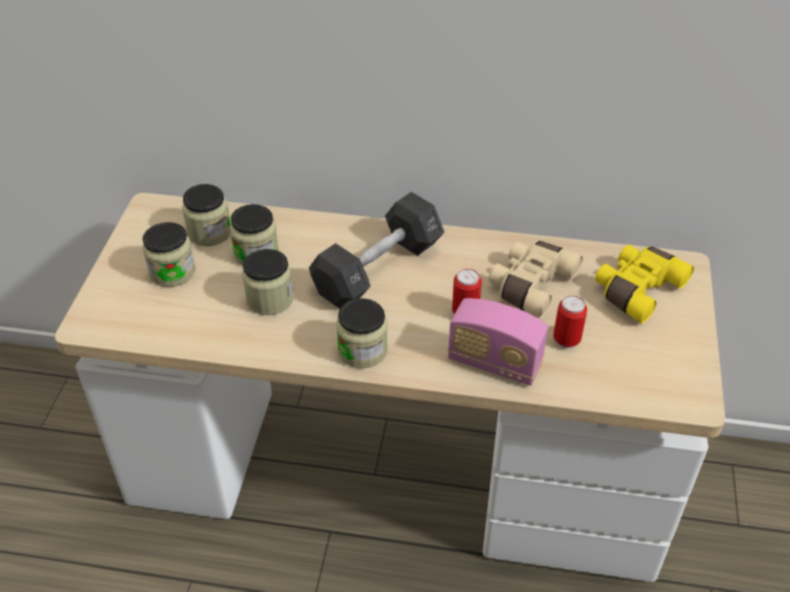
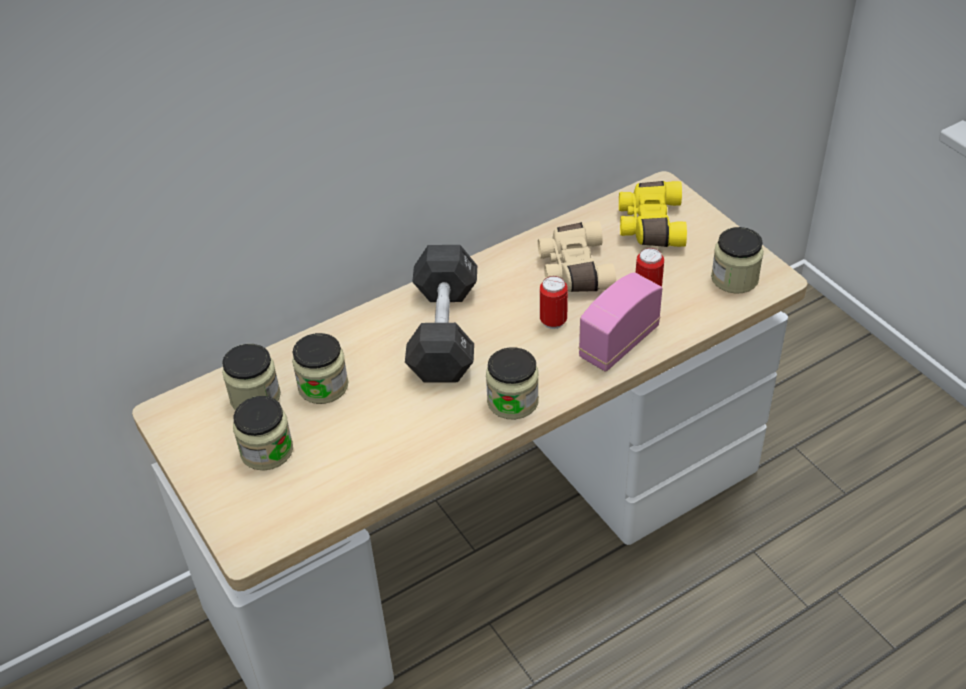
camera: 40 degrees left, 0 degrees up
(270, 299) = (385, 414): jar -> jar (734, 278)
(494, 363) = (618, 343): radio -> radio turned 150 degrees clockwise

